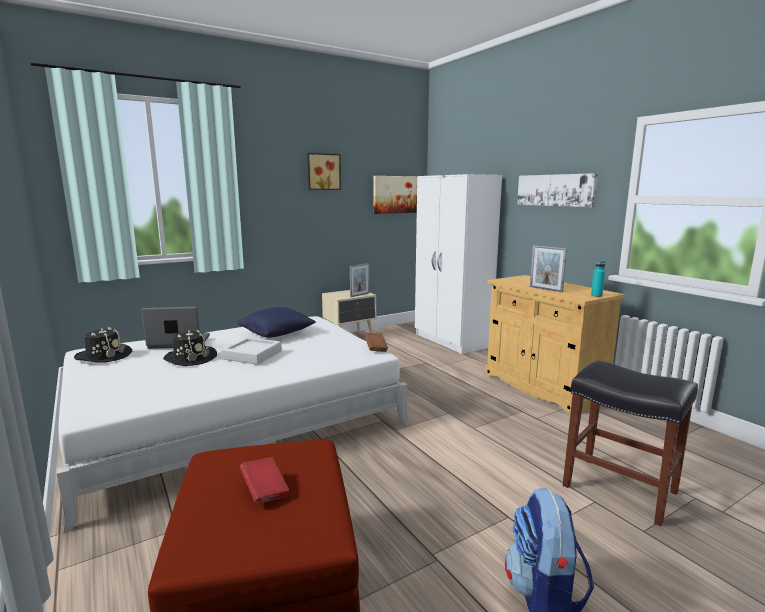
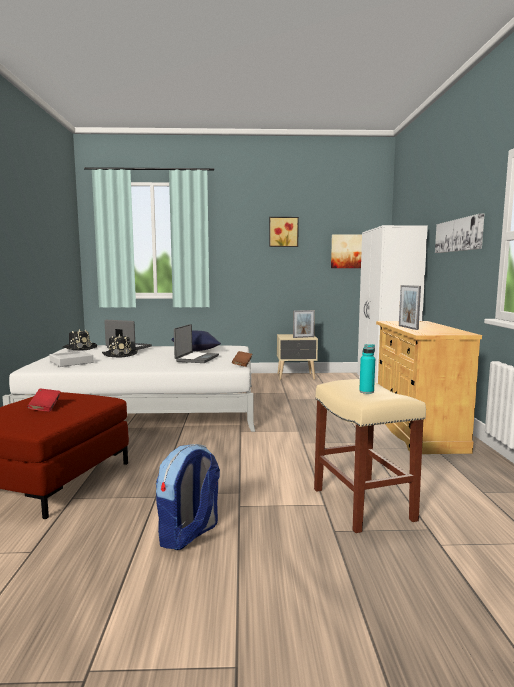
camera: 30 degrees right, 5 degrees down
(252, 355) = (155, 357): grey tray -> grey tray (71, 362)
(307, 348) = (196, 358): none -> laptop
(596, 295) = (444, 333): turquoise bottle -> turquoise bottle (366, 392)
(617, 488) = (361, 503): black stool -> beige stool

